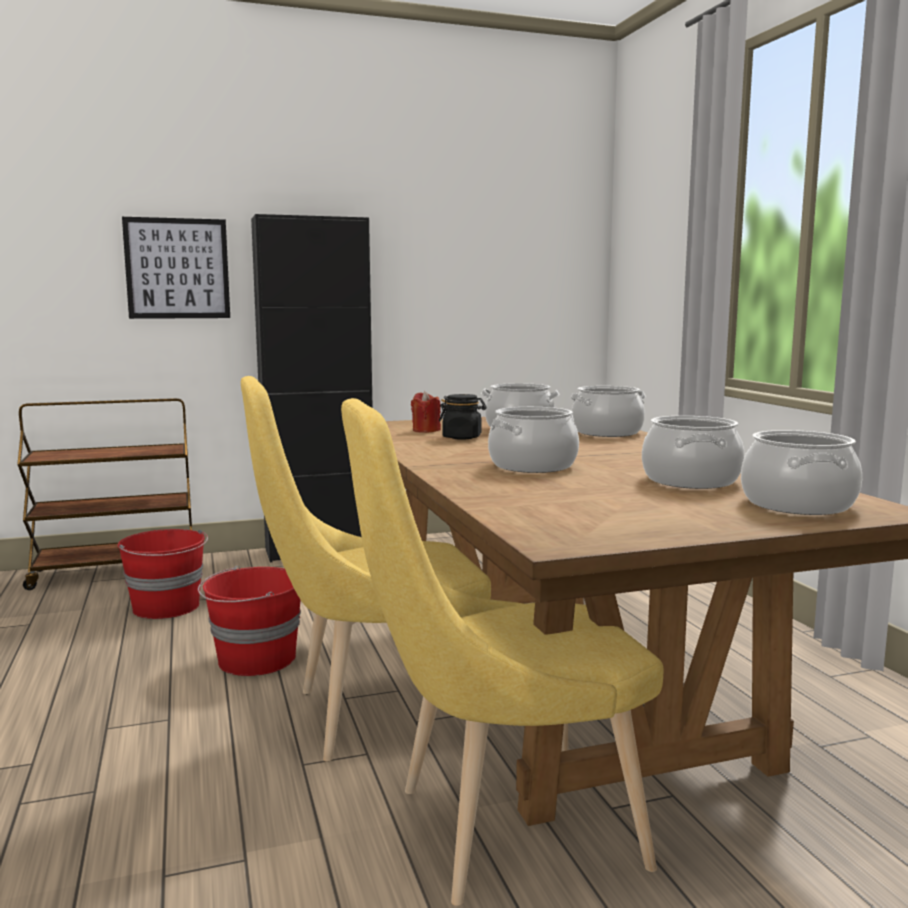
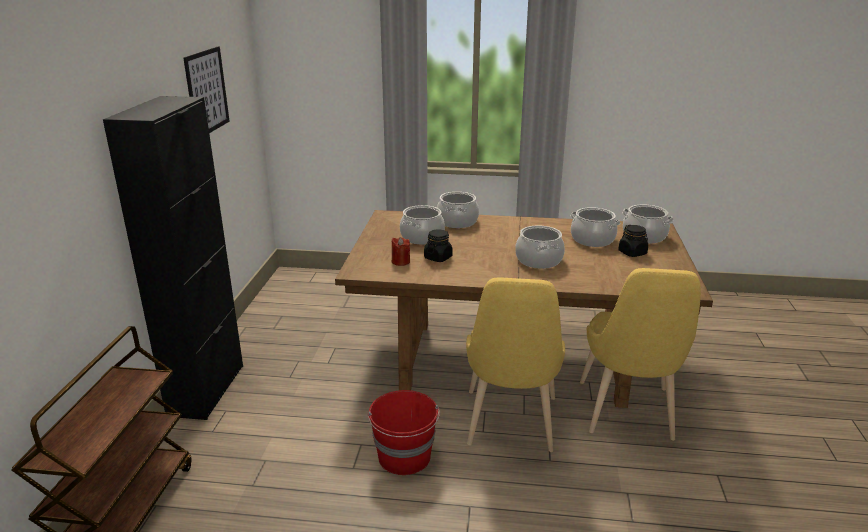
camera: 65 degrees left, 15 degrees up
(167, 607) = (262, 490): red bucket -> none
(177, 268) = (63, 195): picture -> picture (207, 91)
(682, 502) = (632, 253): none -> black jar

